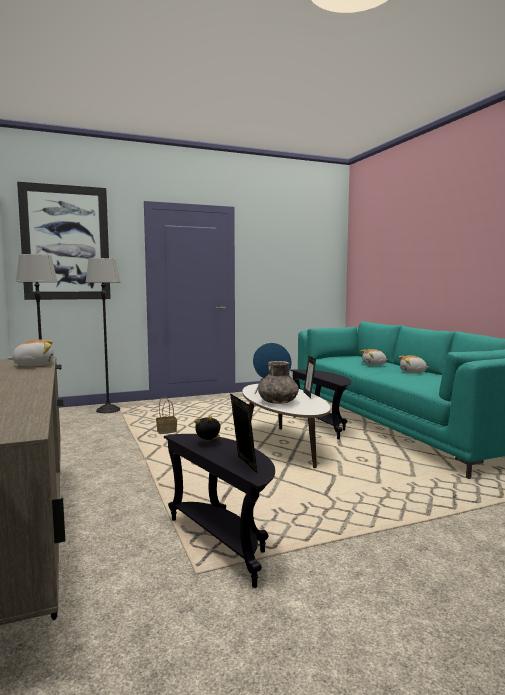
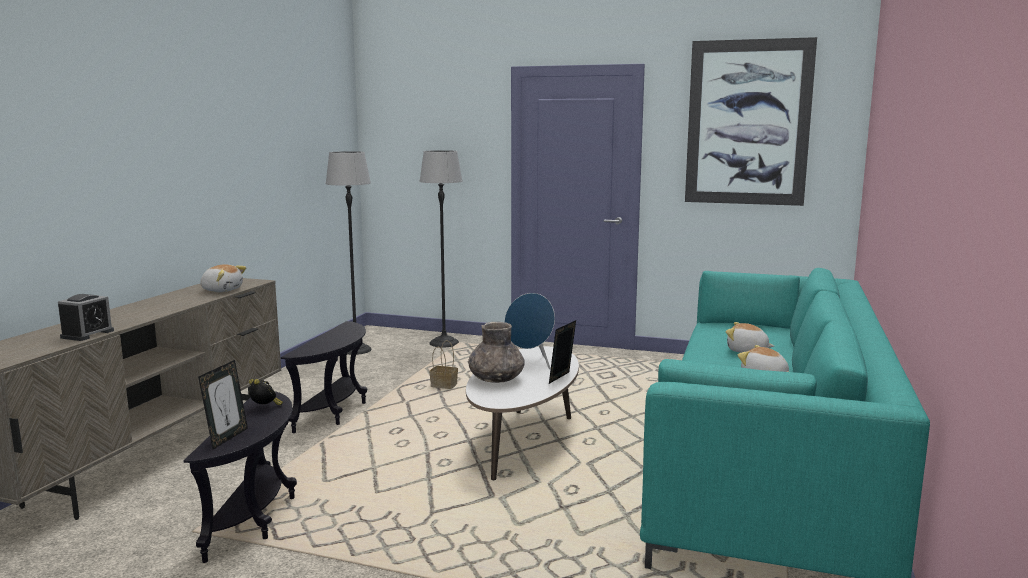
camera: 40 degrees right, 5 degrees up
(29, 402) = (87, 334): none -> alarm clock
(66, 243) = (418, 128): picture -> picture (748, 123)
(322, 427) = (631, 431): black side table -> black side table (336, 411)

